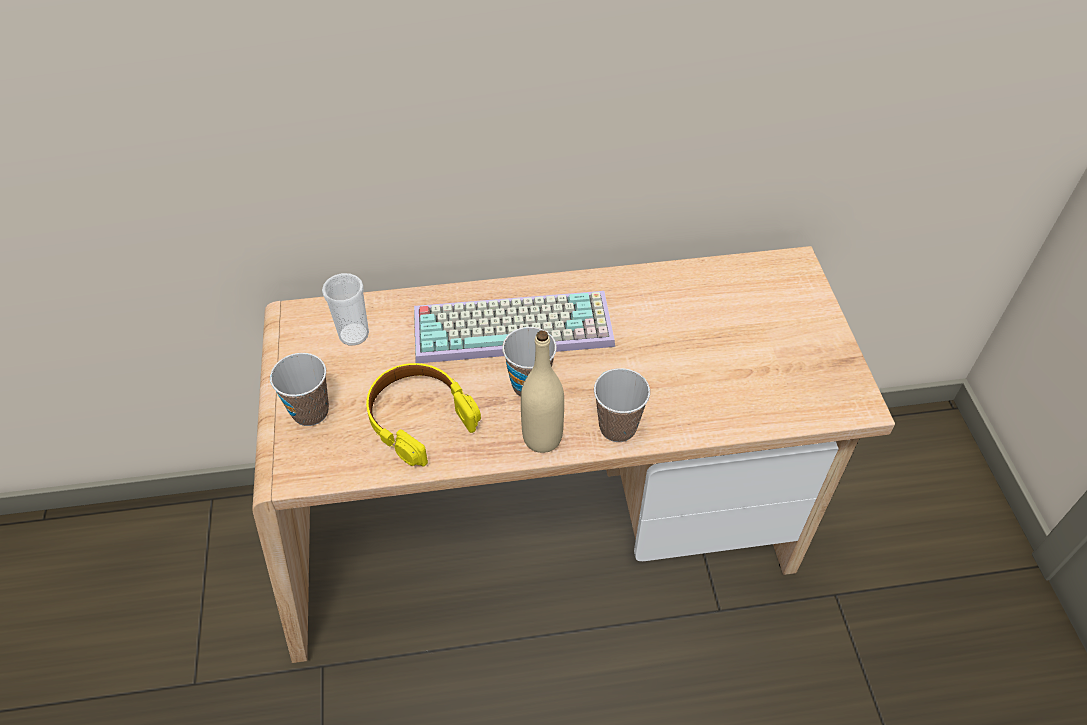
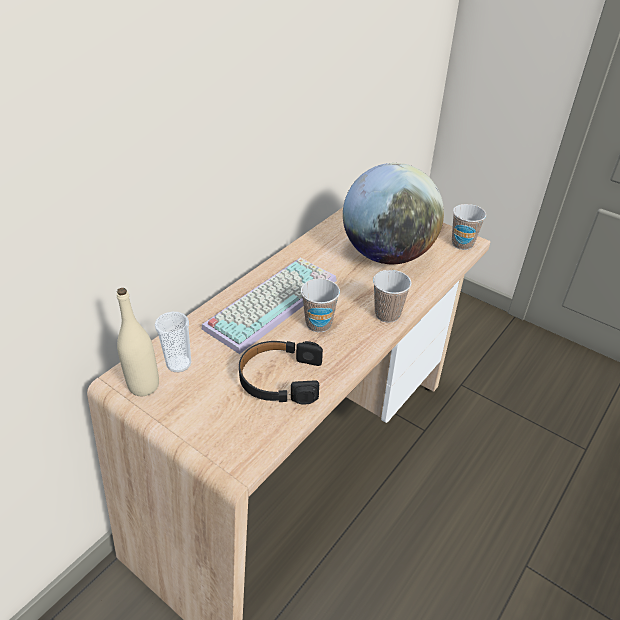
camera: 45 degrees left, 10 degrees down
(310, 412) = (207, 422): cup -> cup (462, 244)
(419, 418) = (280, 379): yellow headphones -> black headphones
(542, 438) = (358, 343): beige bottle -> beige bottle (144, 386)
(720, 352) = (387, 254): none -> globe

